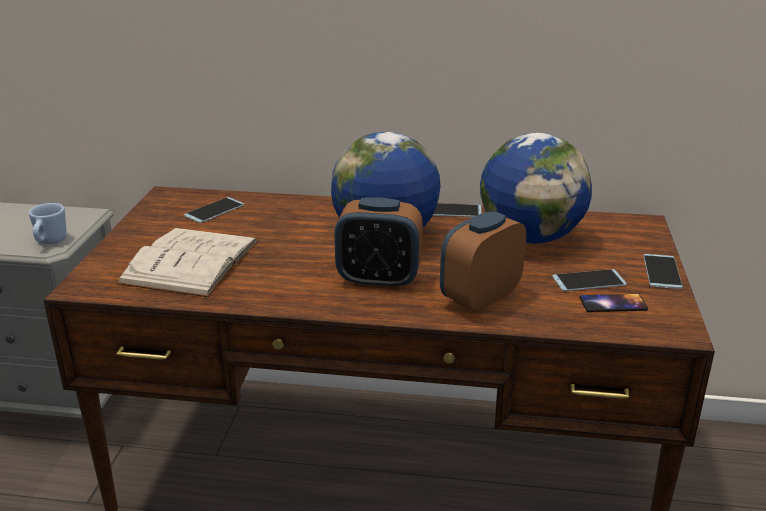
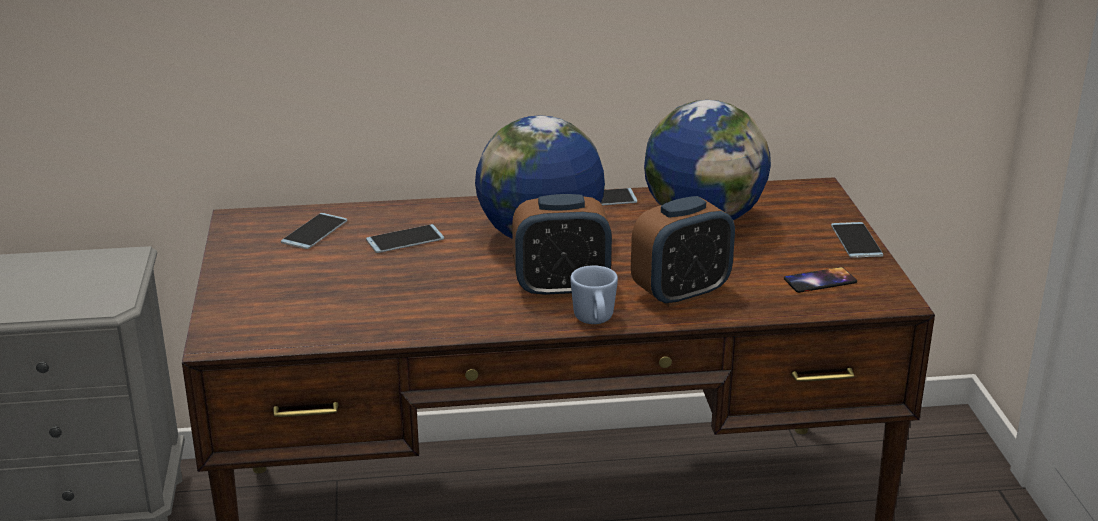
camera: 15 degrees left, 0 degrees up
(50, 242) = (105, 297): blue mug -> blue mug (594, 321)
(191, 261) = (329, 296): white book -> none
(480, 298) = (681, 293): alarm clock -> alarm clock turned 150 degrees counterclockwise
(588, 281) = (785, 260): phone -> phone (405, 239)

